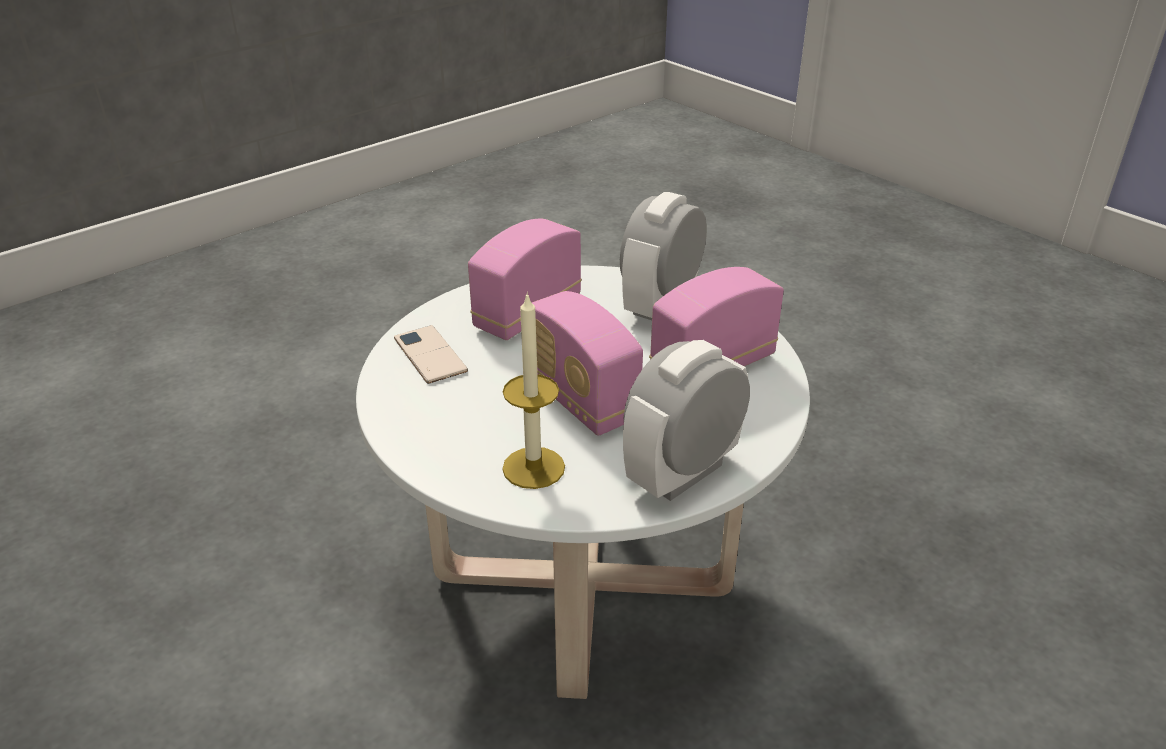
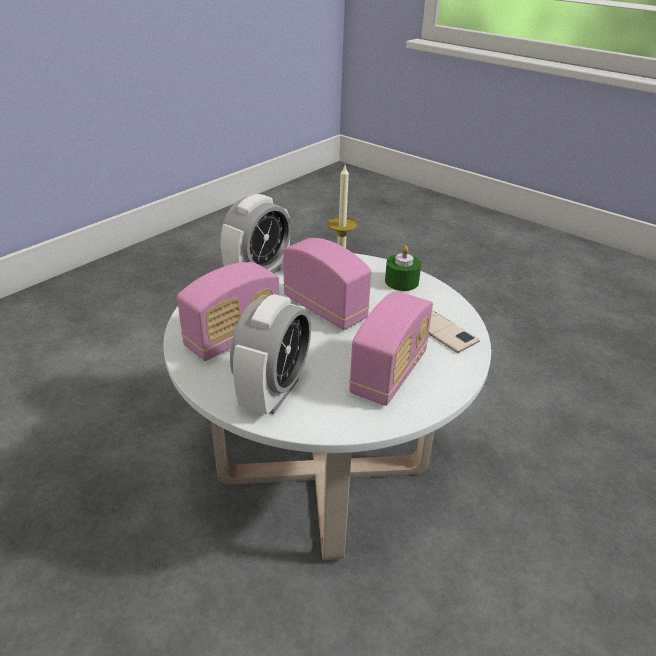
camera: 170 degrees right, 0 degrees up
(436, 438) = (401, 282): none -> green candle

